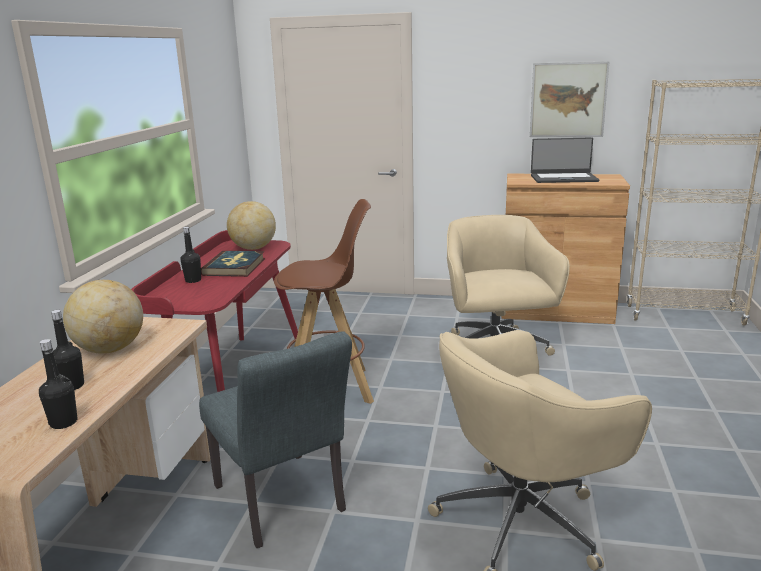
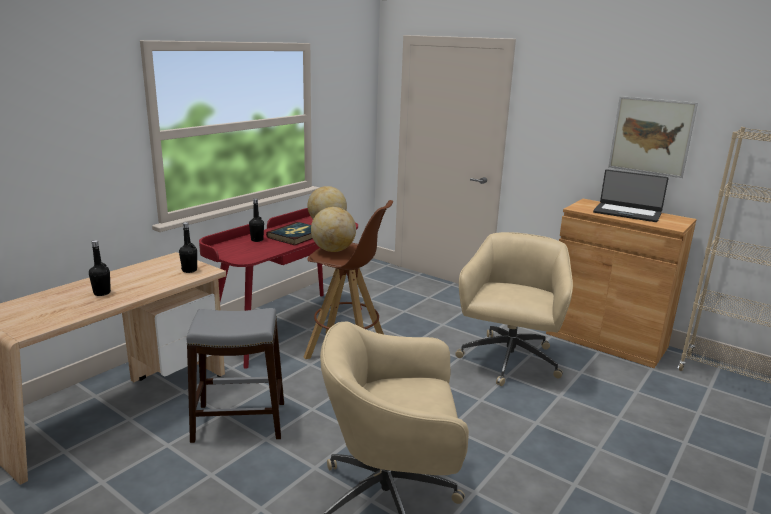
camera: 25 degrees right, 0 degrees up
(63, 422) = (72, 314): black bottle -> black bottle (189, 270)
(110, 349) = (148, 275): globe -> globe (333, 250)
(283, 504) = (239, 422): grey chair -> grey stool

